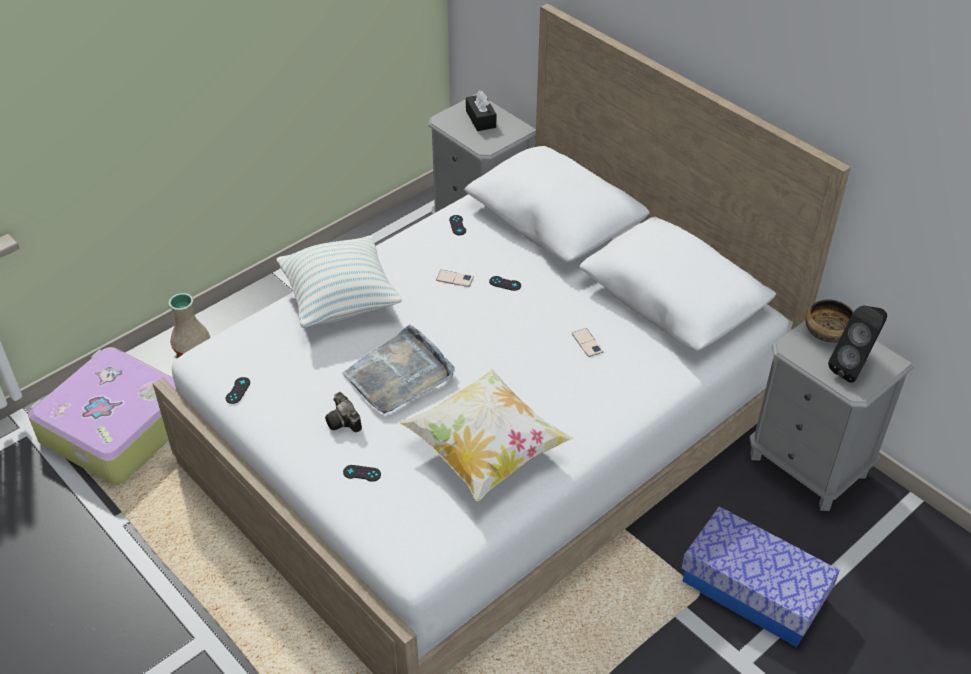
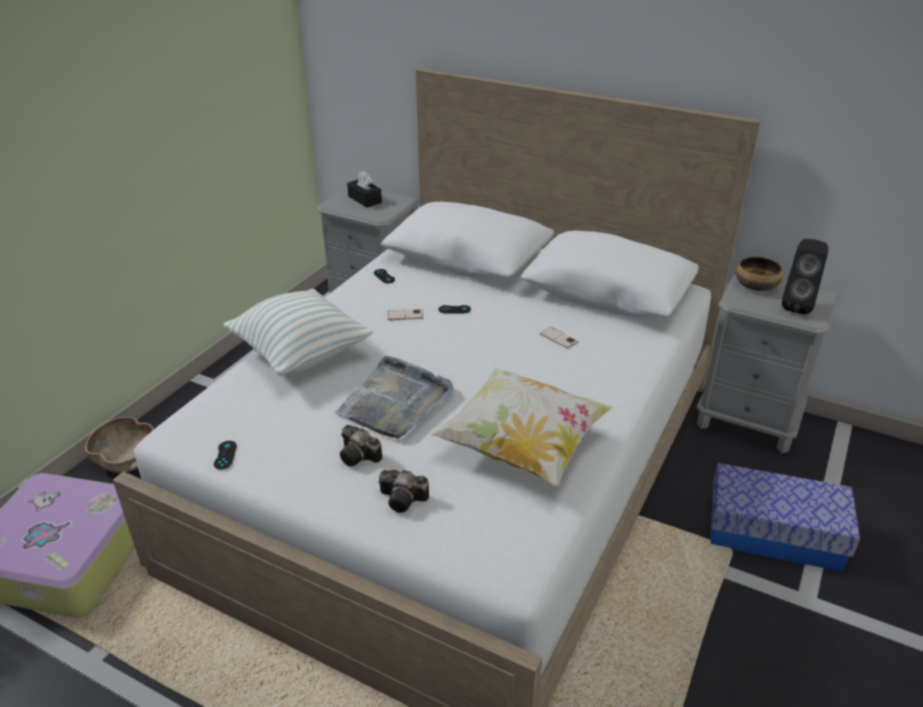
camera: 20 degrees left, 10 degrees down
(192, 346) = (128, 460): beige vase -> brown bowl
(362, 473) = (405, 499): black game controller -> camera

